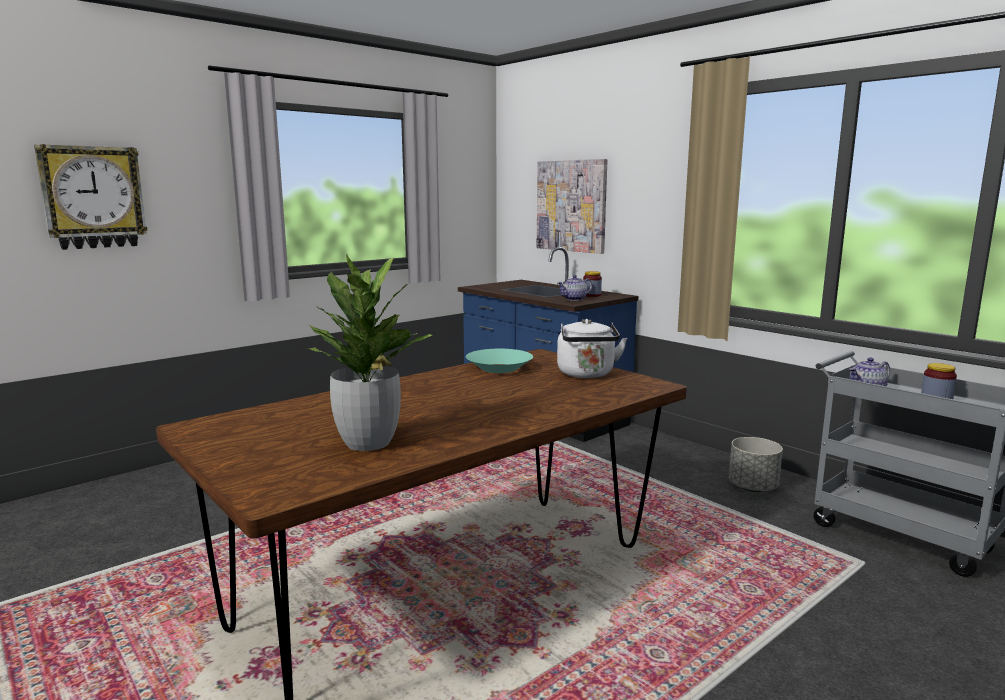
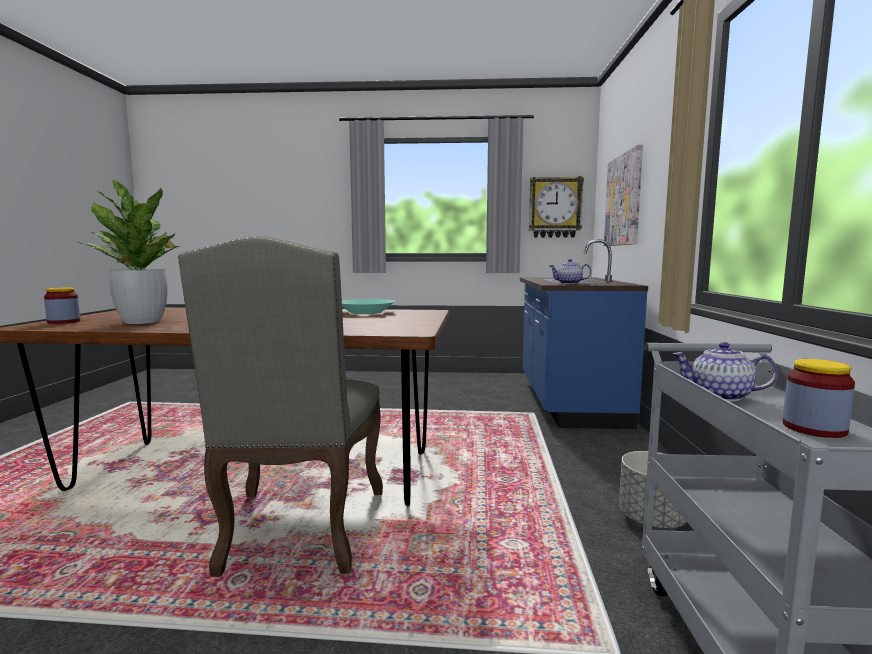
camera: 45 degrees right, 5 degrees down
(93, 197) = (277, 204): wall clock -> wall clock (555, 207)
(587, 374) = (398, 321): white kettle -> none
(591, 295) = (600, 283): jar -> jar (64, 322)
(609, 605) = (299, 532): none -> grey chair

